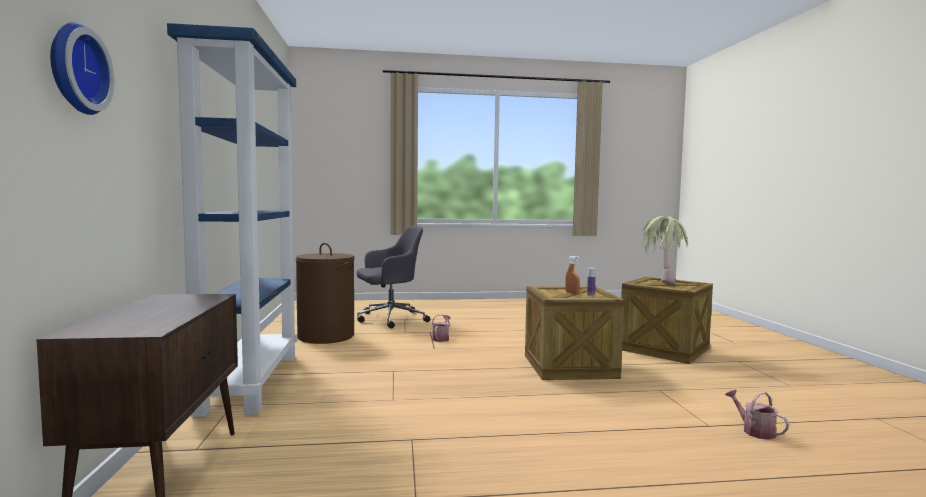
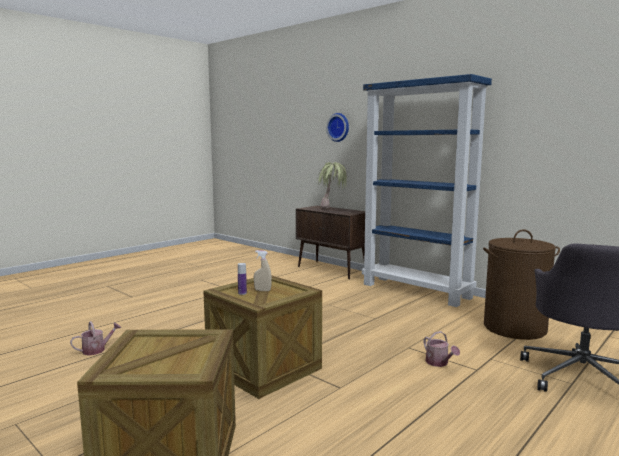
camera: 140 degrees right, 5 degrees up
(572, 293) = (262, 290): orange spray bottle -> beige spray bottle
(662, 281) = (175, 360): potted plant -> potted plant (332, 209)
(754, 431) = (97, 350): watering can -> watering can turned 60 degrees counterclockwise

